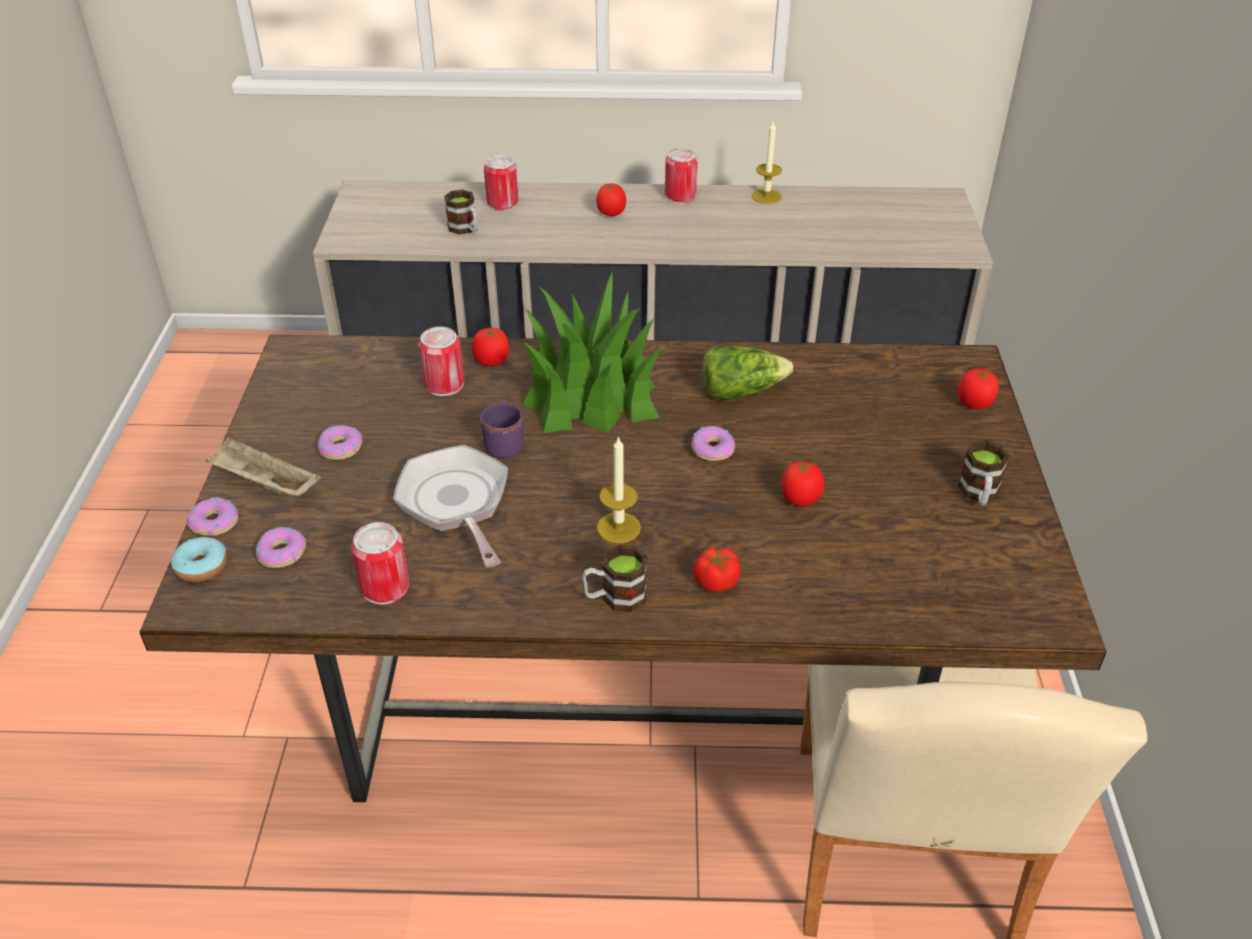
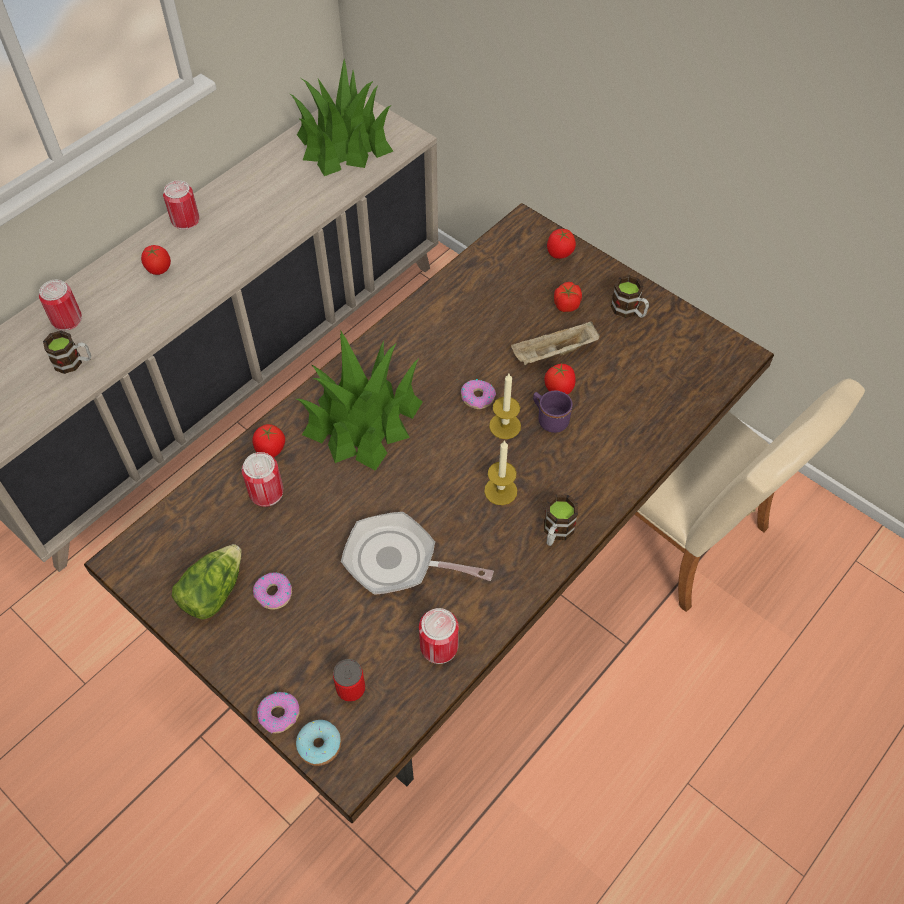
camera: 50 degrees left, 15 degrees up
(264, 484) = (267, 661): beige tray -> beige tray (554, 353)
(281, 553) = (351, 689): donut -> can
(504, 443) = (364, 497): purple mug -> purple mug (549, 419)
(715, 581) = (587, 476): tomato -> tomato (566, 305)
(741, 391) = (439, 345): lettuce -> lettuce (212, 591)
(766, 196) = (242, 179): candle -> candle (505, 426)
(892, 220) = (343, 144): none -> potted plant

